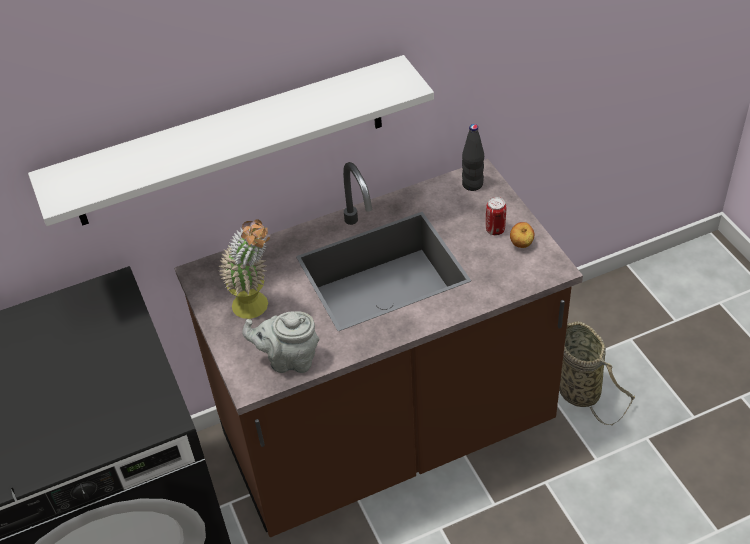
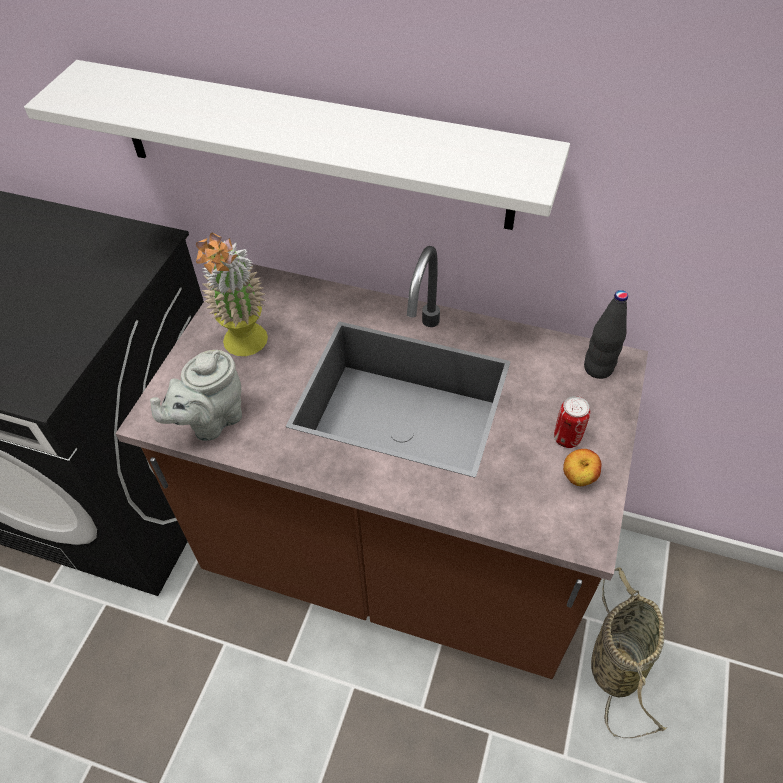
camera: 40 degrees right, 5 degrees up
(289, 360) = (211, 421): grey teapot -> grey teapot turned 90 degrees counterclockwise

